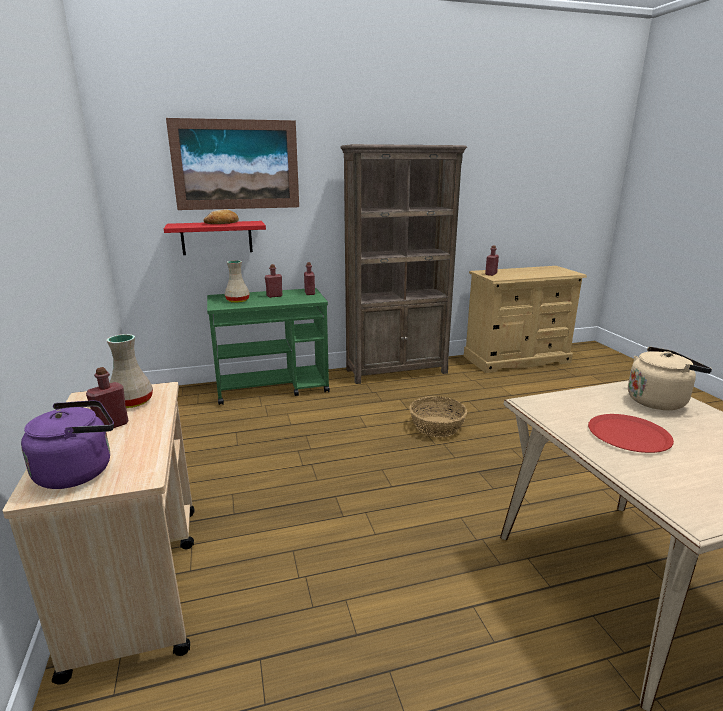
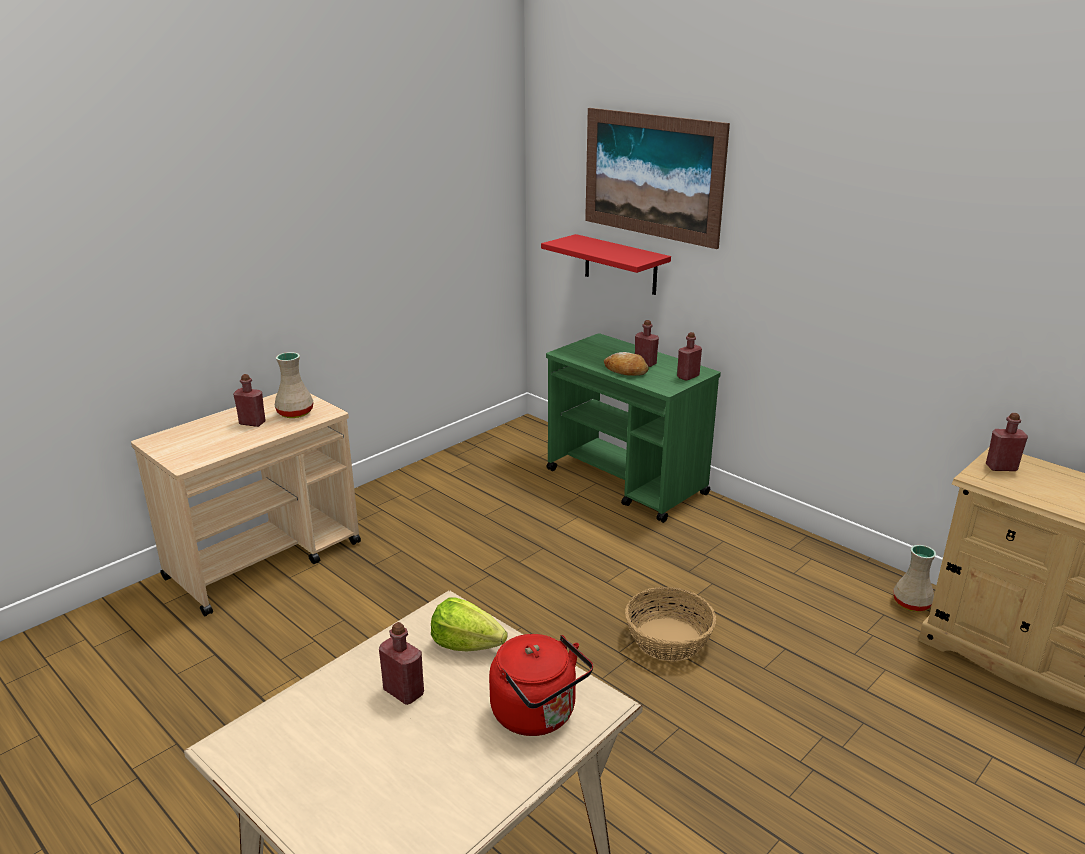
camera: 60 degrees right, 5 degrees up
(79, 471) = (183, 441): purple kettle -> none
(222, 223) = (614, 250): bread -> bread (625, 371)
(238, 301) = (598, 354): beige vase -> beige vase (911, 604)
(397, 371) = (798, 553): brown bookcase -> none
(577, 405) = (466, 644): none -> lettuce
(629, 435) = (403, 692): red plate -> red bottle
(658, 401) = (538, 715): beige kettle -> red kettle

